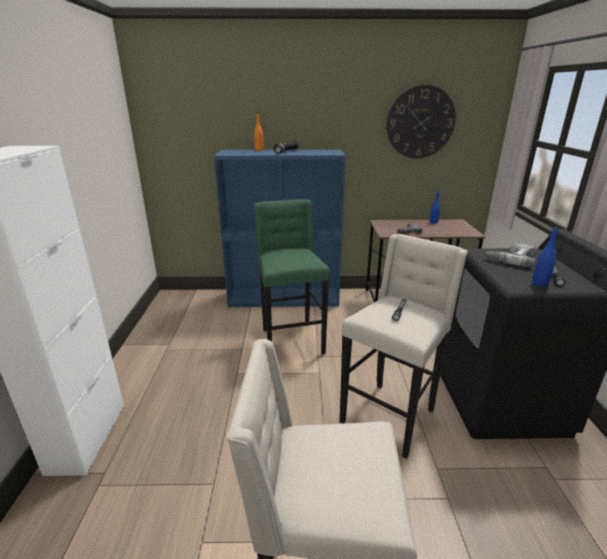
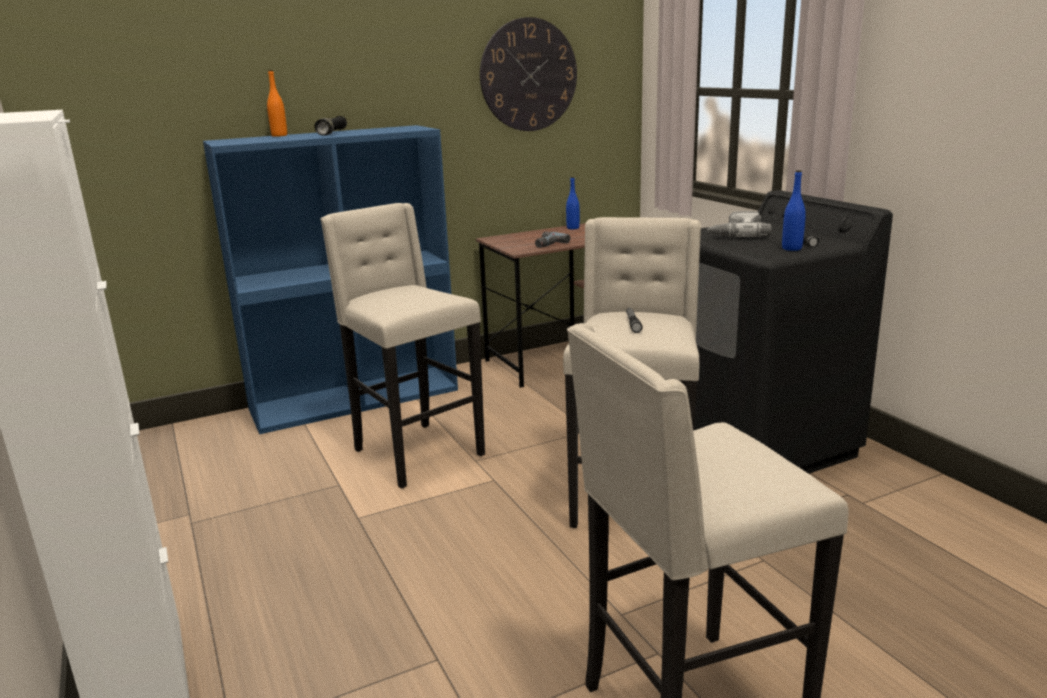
camera: 25 degrees left, 5 degrees down
(290, 341) = (415, 453): green stool -> beige stool

